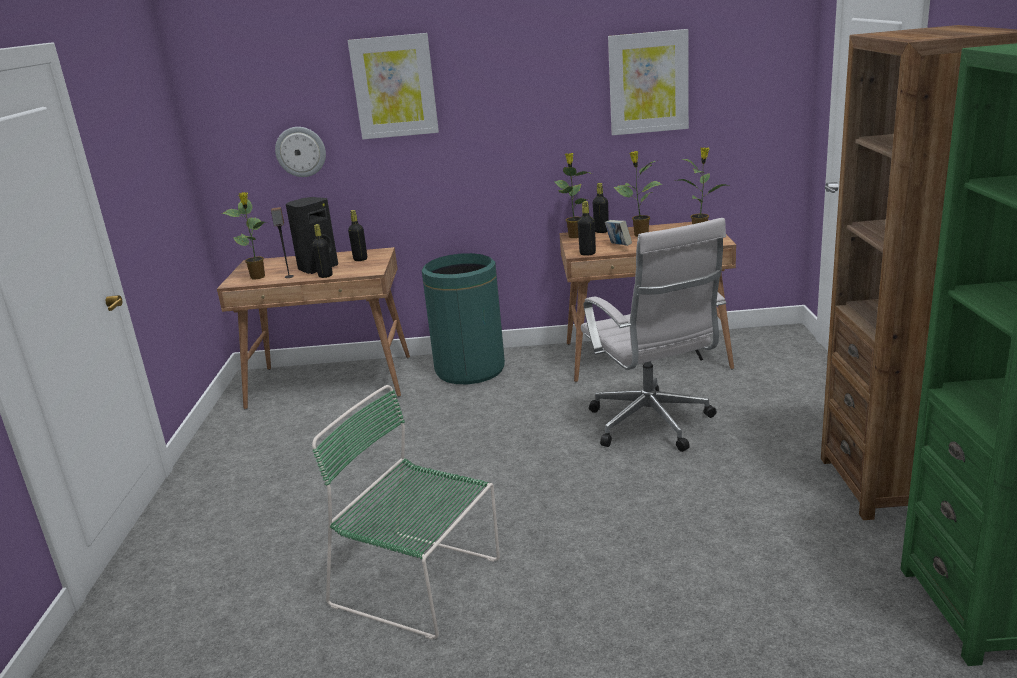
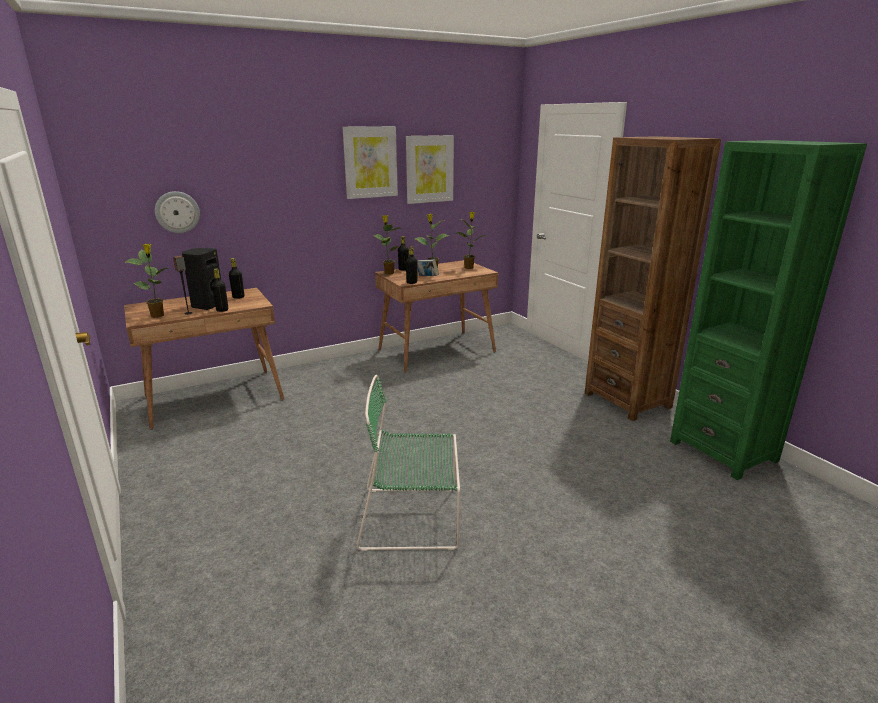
camera: 30 degrees left, 0 degrees up
(394, 86) = (256, 162): picture -> picture (370, 162)
(470, 370) = (322, 374): green trash can -> none
(652, 426) = (477, 391): white office chair -> none

